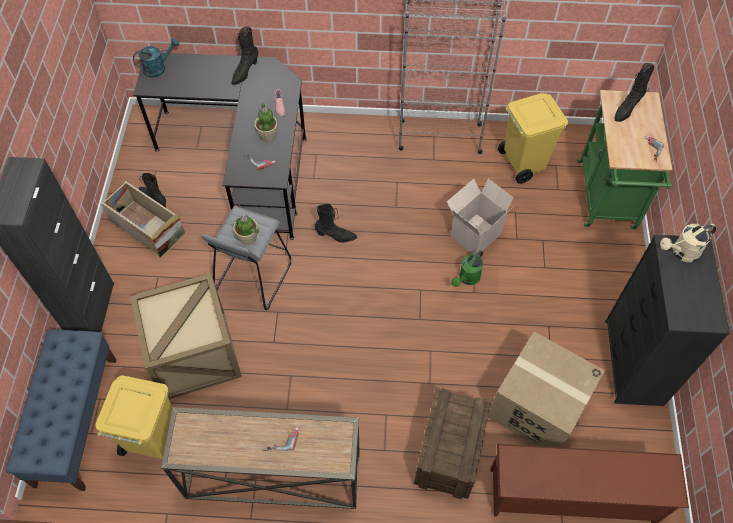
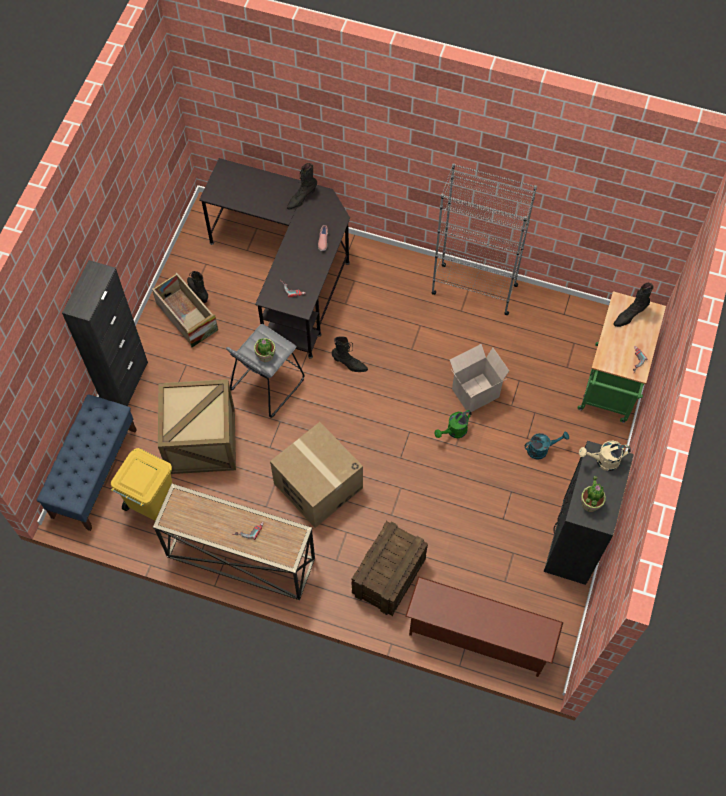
camera: 15 degrees right, 5 degrees up
(158, 68) = (226, 177): turquoise watering can -> turquoise watering can (541, 449)
(268, 135) = (305, 266): potted plant -> potted plant (590, 503)
(522, 163) = (543, 333): yellow trash can -> none
(537, 407) = (476, 557): cardboard box -> cardboard box (318, 485)

